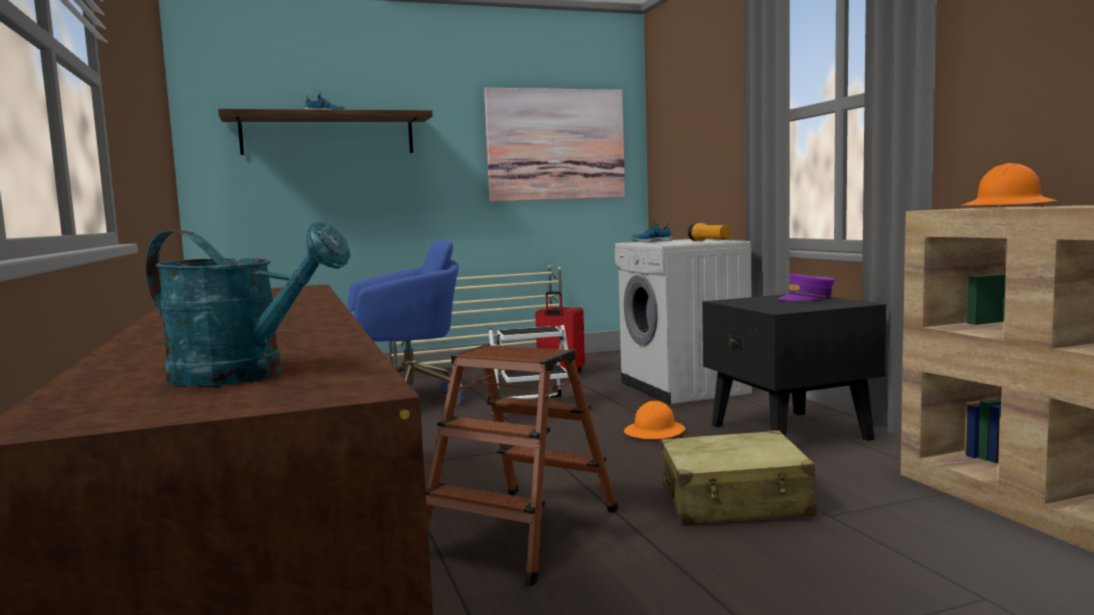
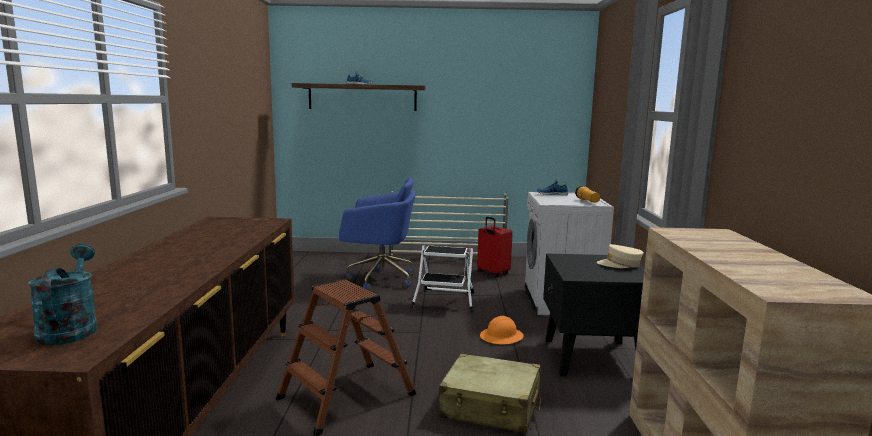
camera: 20 degrees right, 5 degrees up
(243, 375) = (70, 328): turquoise watering can -> turquoise watering can turned 150 degrees counterclockwise
(556, 144) = (519, 108): picture -> none
(806, 298) = (620, 264): purple cap -> beige cap
(1009, 207) = (714, 241): orange hard hat -> none

